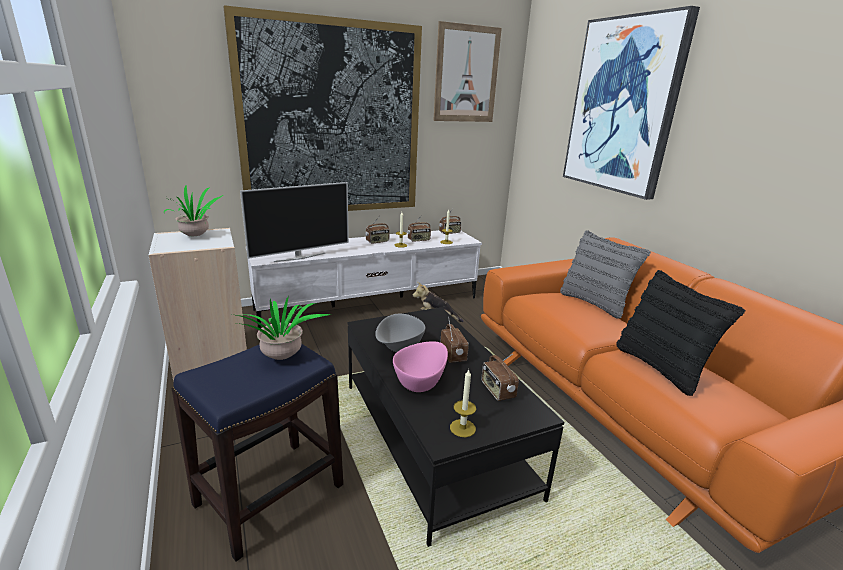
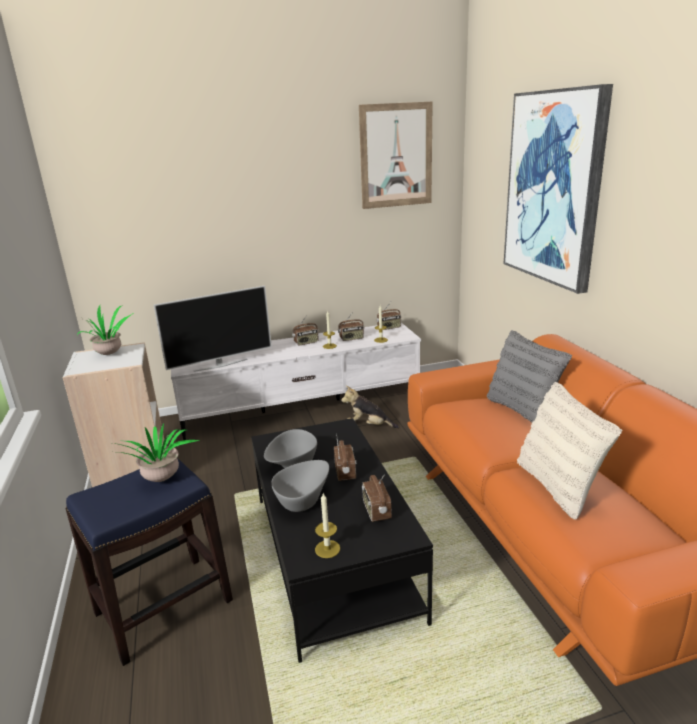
camera: 10 degrees right, 0 degrees up
(331, 120) = (250, 220): picture -> none
(421, 381) = (303, 500): pink bowl -> grey bowl
(661, 369) = (559, 488): black pillow -> beige pillow

